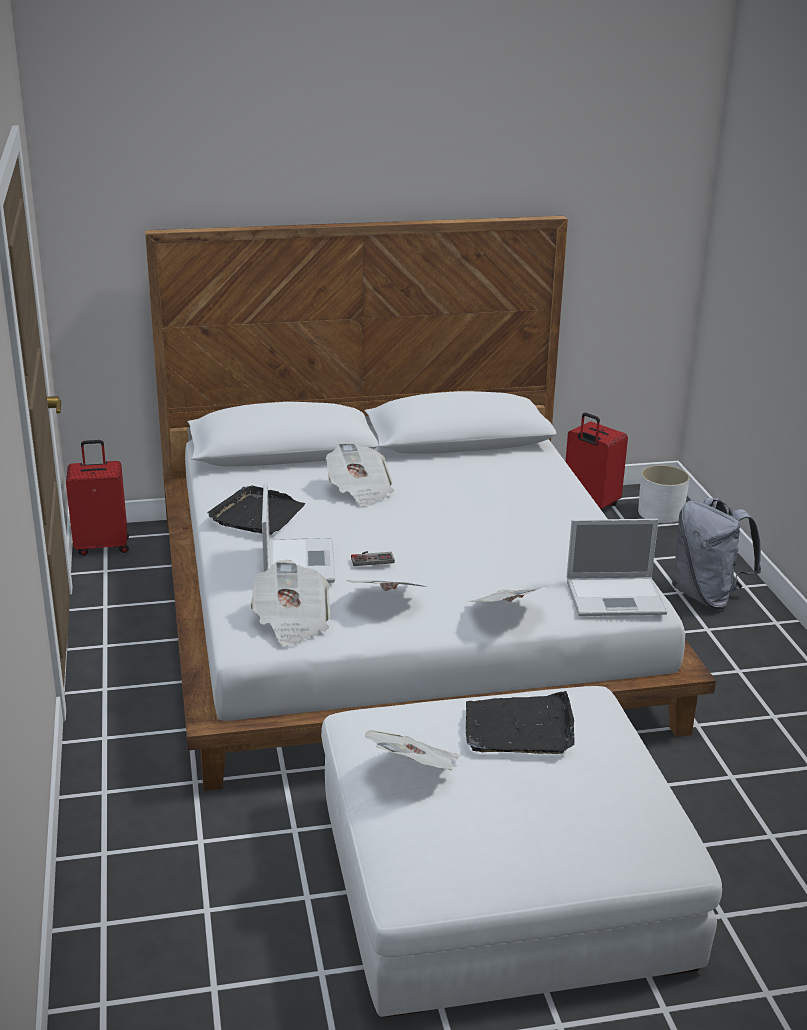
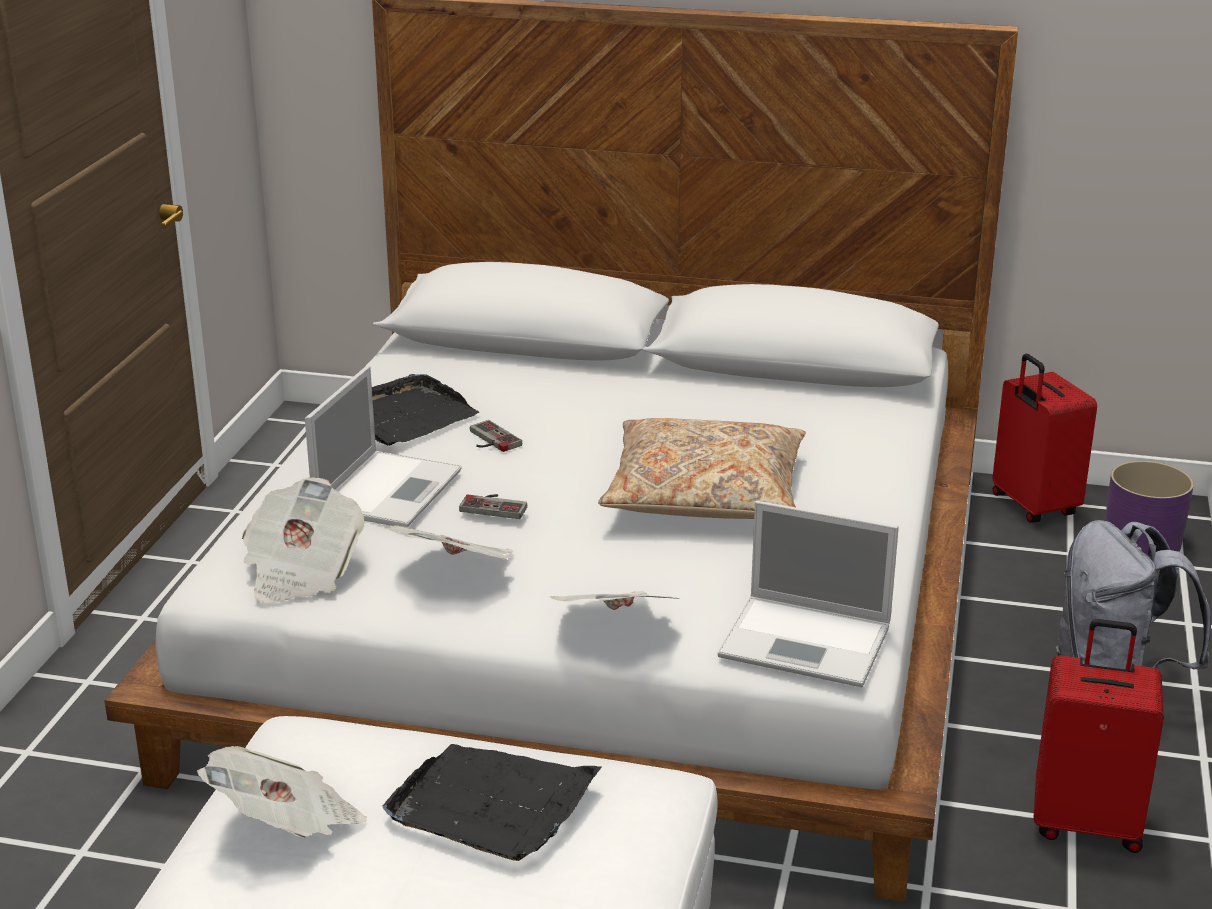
camera: 25 degrees right, 0 degrees up
(102, 546) = (298, 432): red suitcase -> red suitcase (1086, 823)
(327, 519) = (489, 440): none -> game controller
(359, 491) = (574, 410): newspaper -> none
(483, 526) = (705, 493): none -> beige pillow
(661, 513) = (1142, 541): white planter -> purple planter

